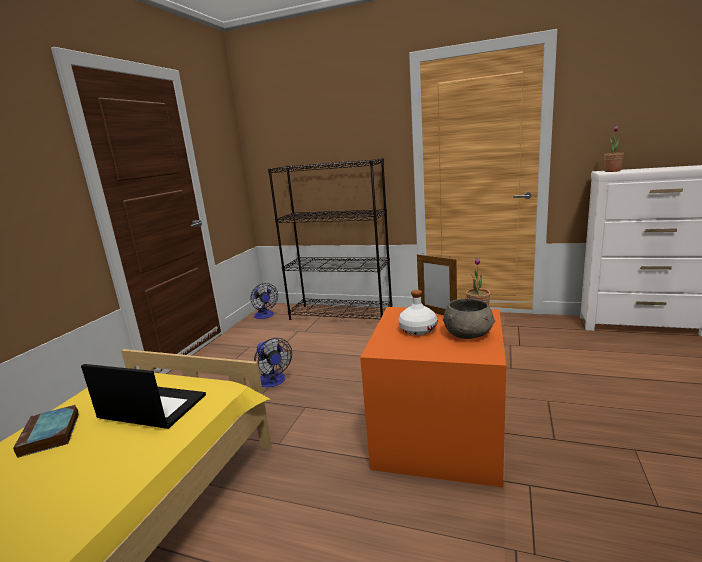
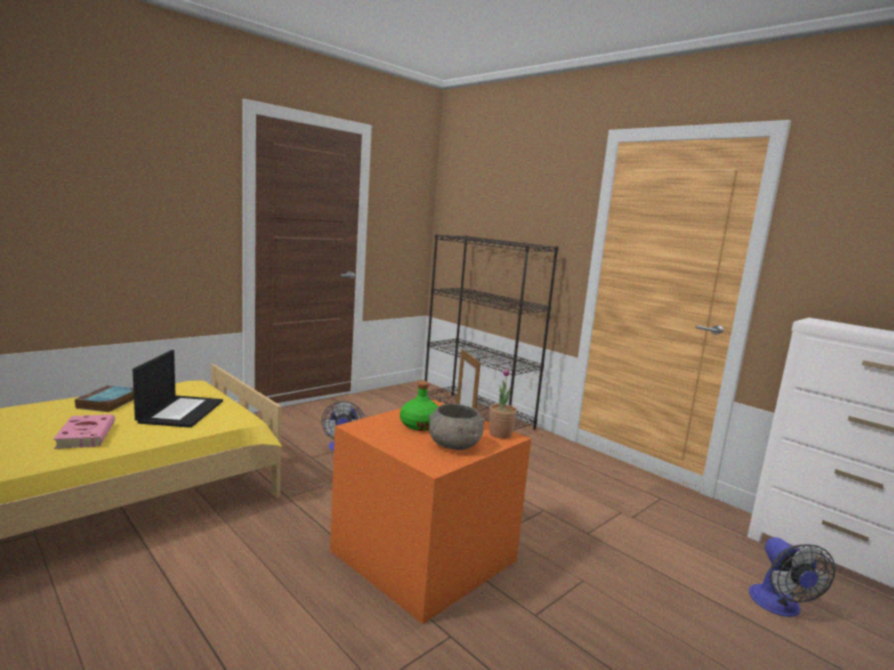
camera: 25 degrees right, 5 degrees down
(80, 479) = (86, 434): none -> pink book
(151, 408) = (181, 411): laptop -> laptop turned 45 degrees clockwise
(265, 316) = (406, 391): fan -> fan (779, 607)
(417, 329) = (420, 425): white bottle -> green bottle
(612, 171) = (828, 322): potted plant -> none

